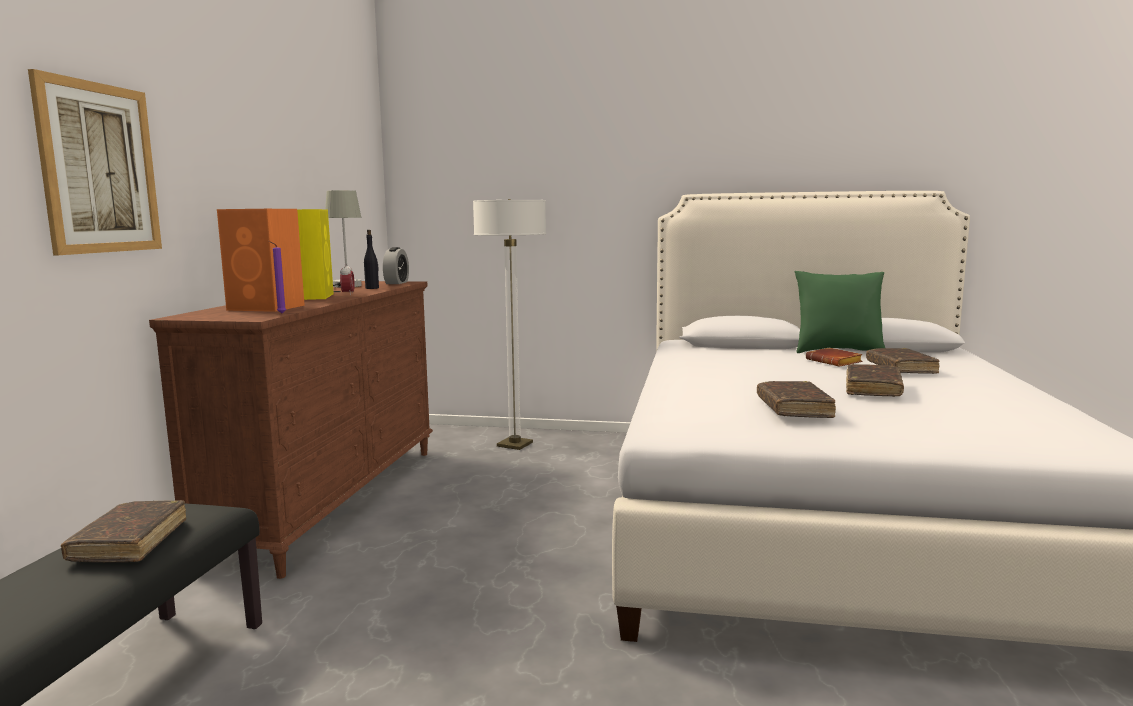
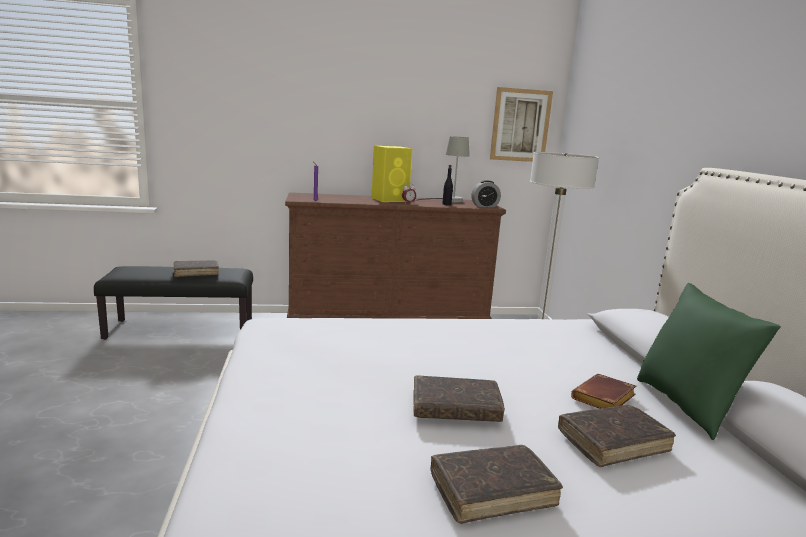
camera: 70 degrees right, 5 degrees up
(99, 168) = (272, 120): picture -> picture (520, 125)
(267, 308) = (337, 198): orange speaker -> none
(793, 408) = (334, 361): brown book -> brown book (492, 491)

